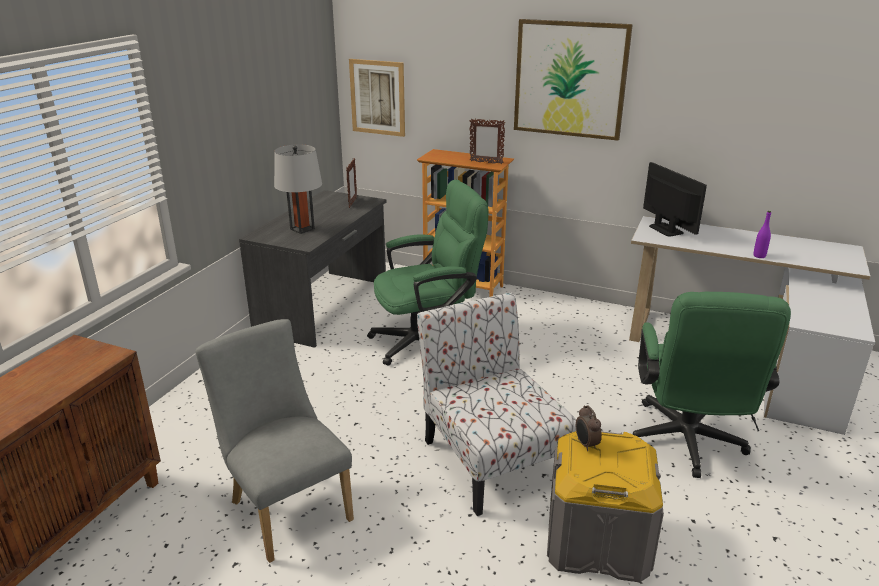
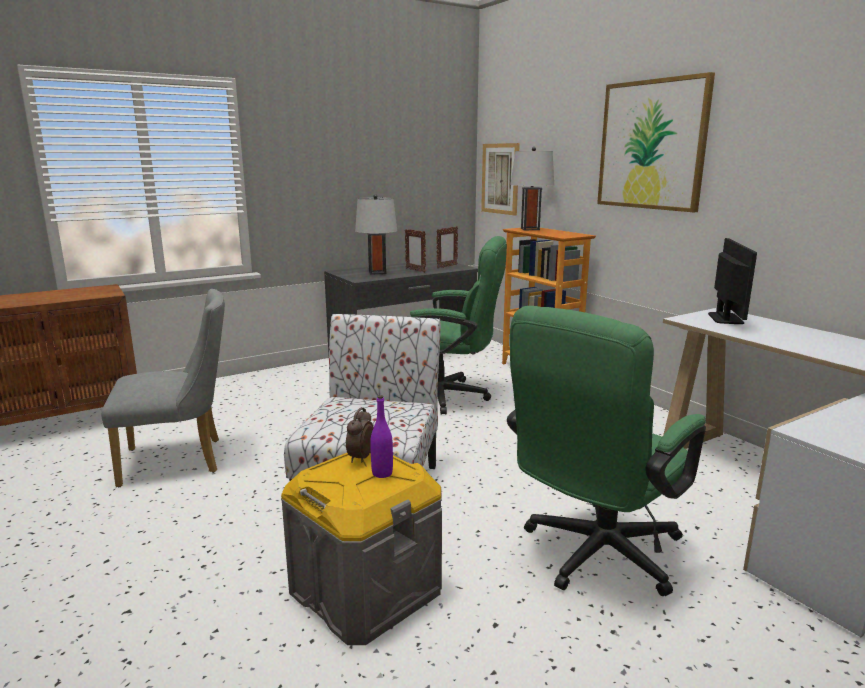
camera: 35 degrees right, 10 degrees down
(286, 506) = (181, 460): grey chair -> grey chair turned 75 degrees clockwise
(441, 155) = (530, 229): none -> grey table lamp
(486, 162) = (560, 234): picture frame -> picture frame (415, 270)
(759, 256) = (818, 354): purple bottle -> purple bottle (382, 473)

